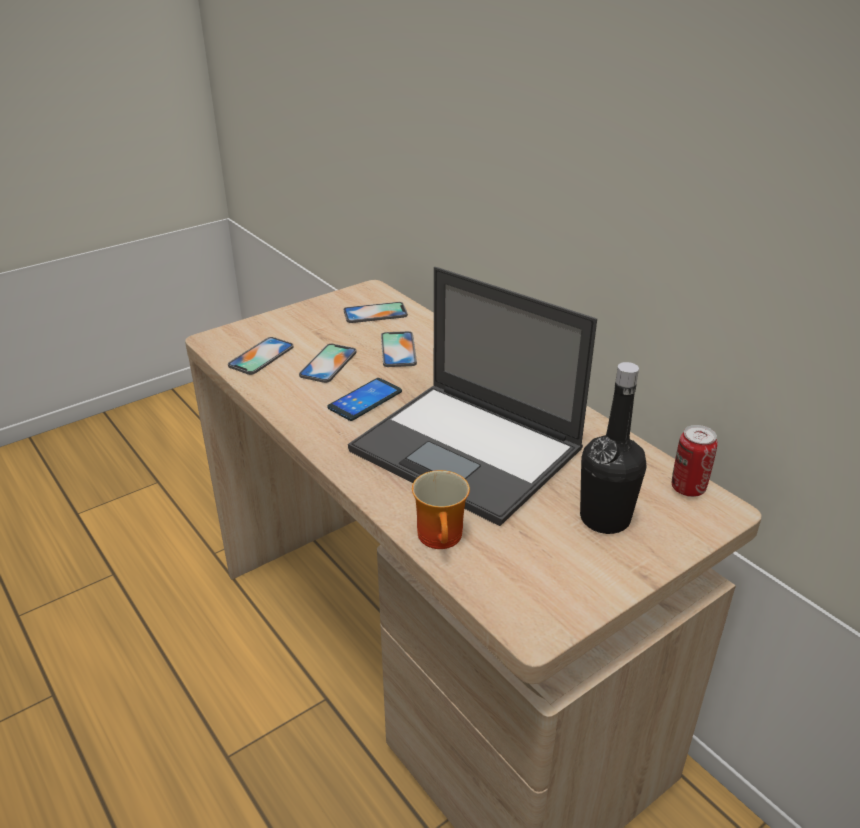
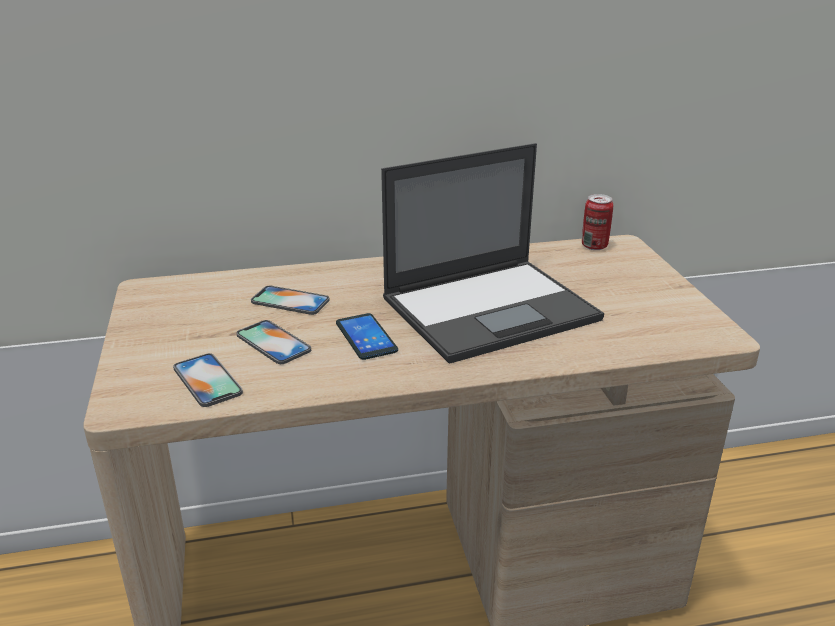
camera: 65 degrees left, 5 degrees down
(375, 313) = (200, 296): phone -> none
(444, 538) = (605, 346): mug -> none
(605, 518) = (613, 281): black bottle -> none

